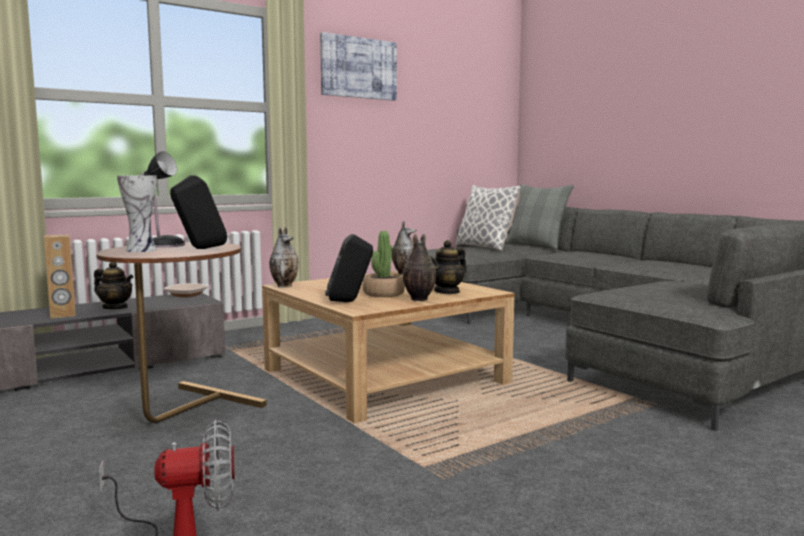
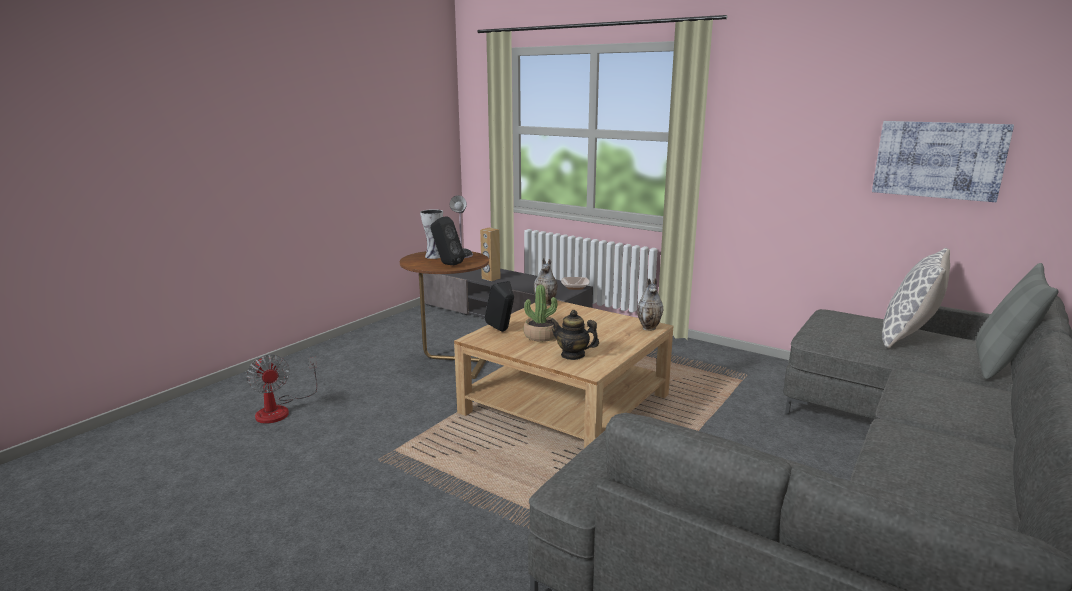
camera: 70 degrees right, 10 degrees up
(115, 308) = (519, 282): teapot -> none
(358, 68) = (791, 90): picture -> picture (938, 160)
(418, 299) = (529, 350): vase -> none

